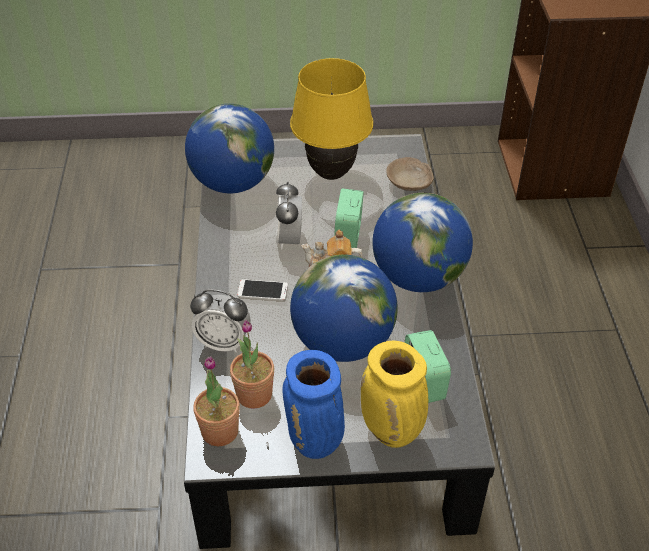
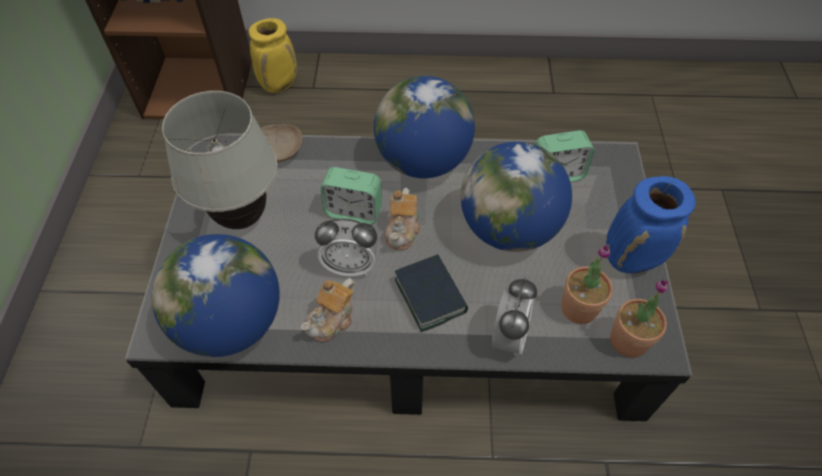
camera: 85 degrees left, 10 degrees up
(237, 234) = (332, 319): none -> teapot
(262, 290) = (430, 296): phone -> book
(331, 173) = (242, 217): yellow table lamp -> white table lamp
(393, 432) = (612, 201): yellow vase -> yellow vase (279, 84)

